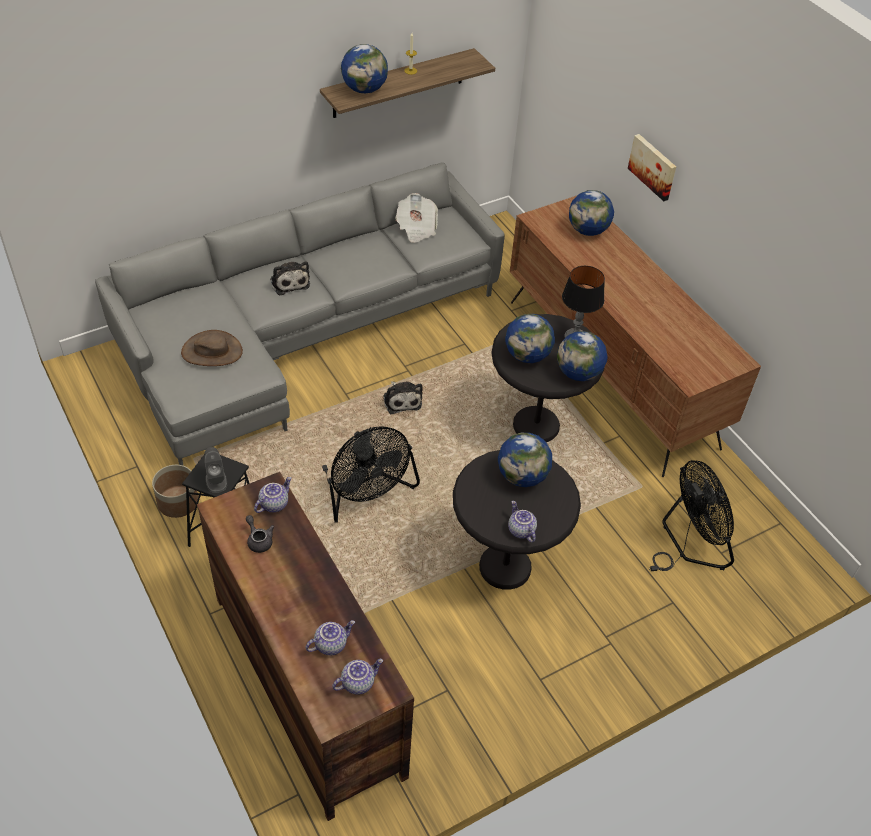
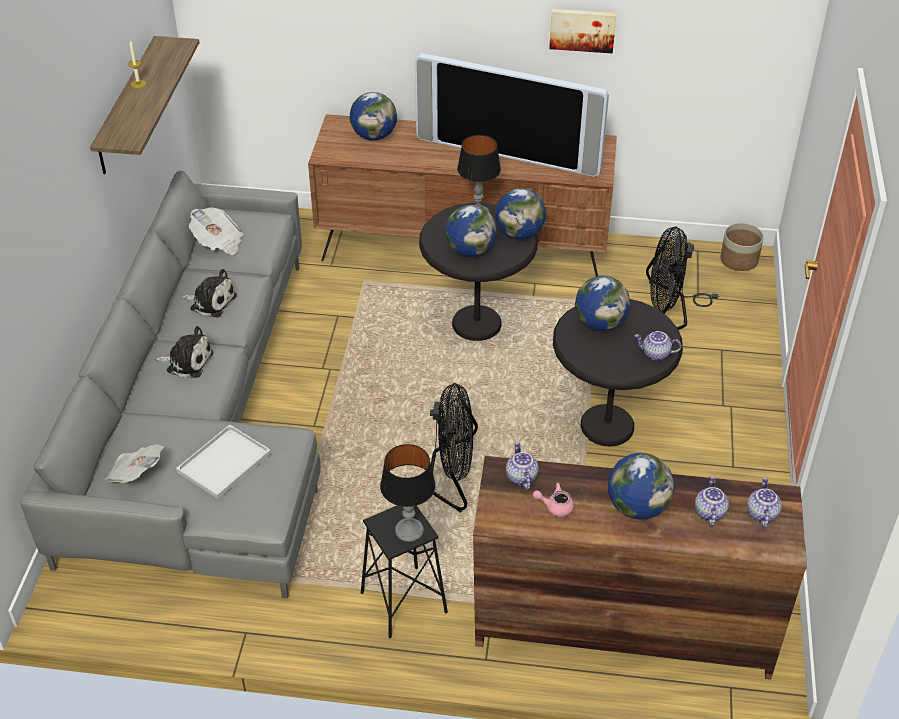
camera: 50 degrees left, 5 degrees down
(168, 318) = (136, 474): none -> newspaper
(178, 502) = (325, 620): planter -> planter (738, 260)
(212, 351) = (224, 461): brown hat -> white tray
(216, 480) = (409, 530): grey speaker -> table lamp
(259, 540) = (555, 506): grey teapot -> pink teapot
(364, 89) = (129, 121): globe -> globe (637, 507)
(402, 400) = (361, 392): plush toy -> plush toy (211, 302)
(653, 166) = (414, 36): picture -> picture (582, 29)
(657, 313) = (509, 152): none -> television
(686, 541) = (671, 308): black fan -> black fan turned 105 degrees counterclockwise

